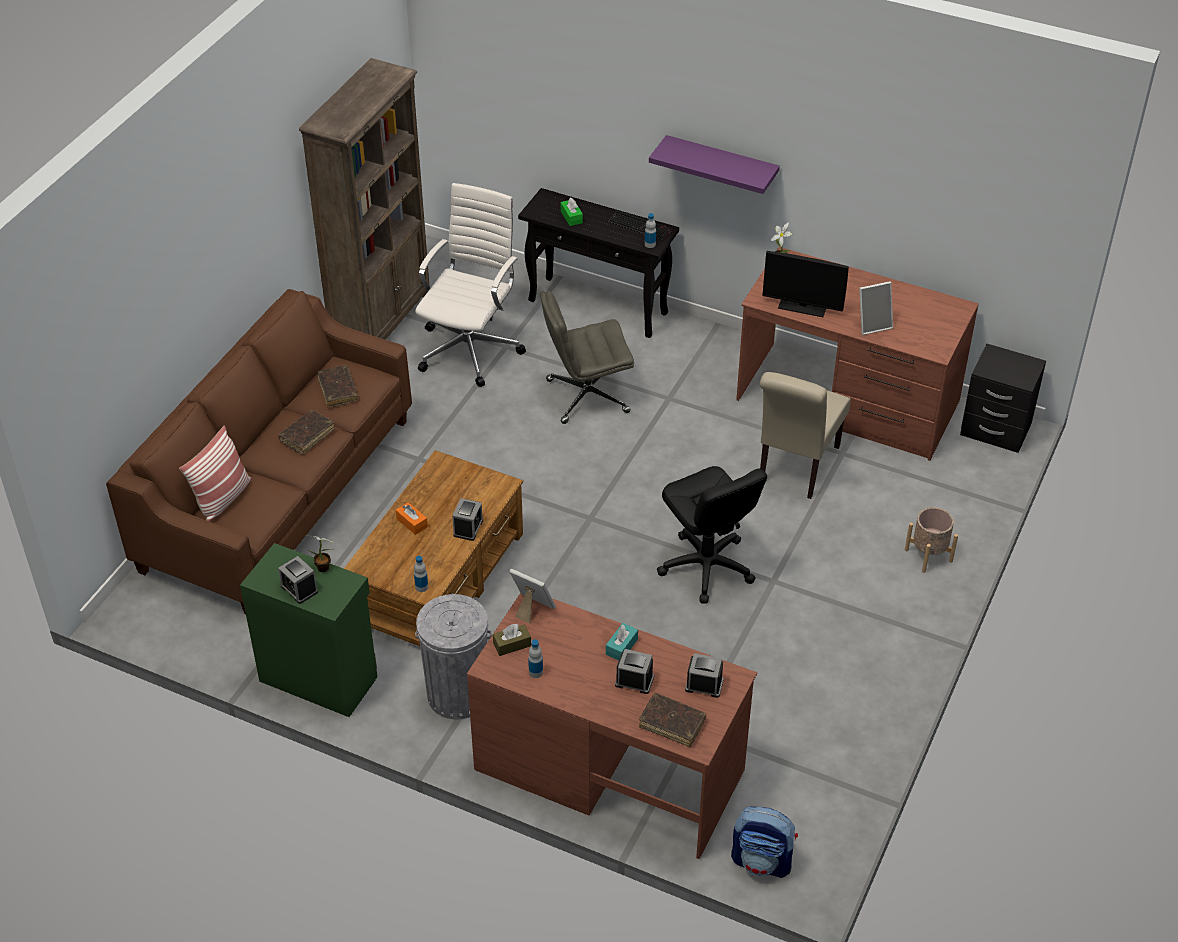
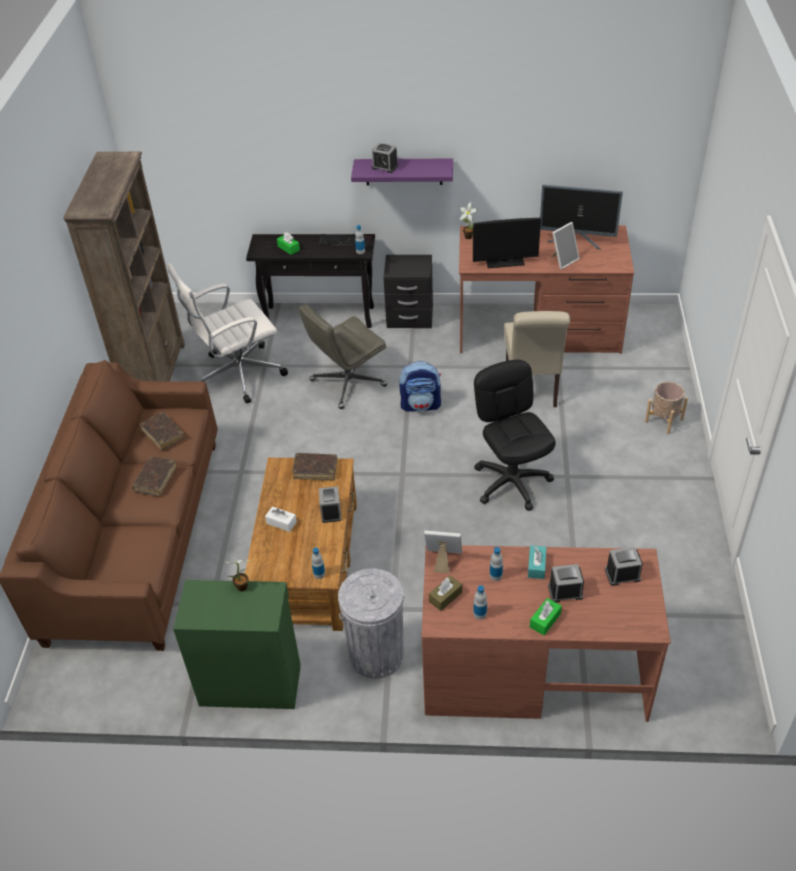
camera: 20 degrees left, 0 degrees up
(222, 499) = (106, 557): pillow -> none
(299, 589) = (230, 613): alarm clock -> alarm clock (385, 167)
(412, 523) = (281, 523): orange tissue box -> white tissue box
(471, 348) = (238, 374): white office chair -> white office chair turned 120 degrees counterclockwise
(574, 642) = (496, 576): none -> bottle
(596, 700) = (545, 620): none -> green tissue box
(672, 723) = (619, 617): brown book -> brown book (315, 470)
(706, 567) = (512, 482): black office chair -> black office chair turned 150 degrees counterclockwise
(762, 861) = (697, 703): backpack -> backpack (421, 405)
(906, 304) = (577, 240): none -> monitor
(995, 429) = (651, 319): black nightstand -> black nightstand (410, 317)

